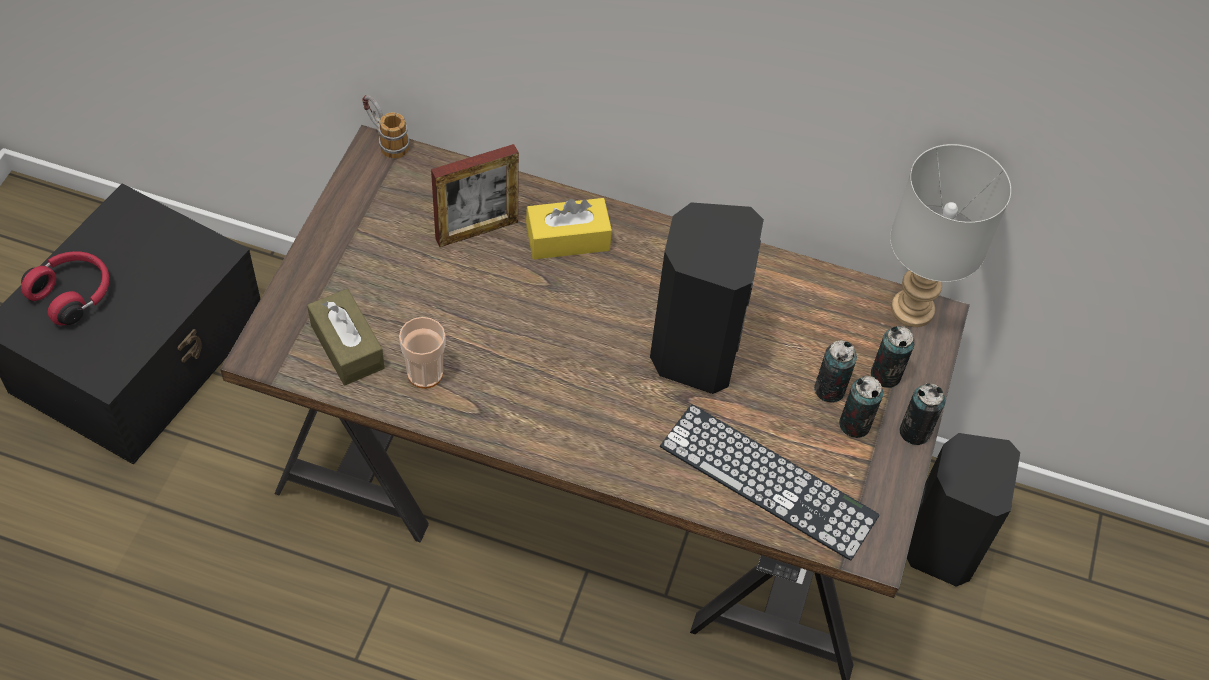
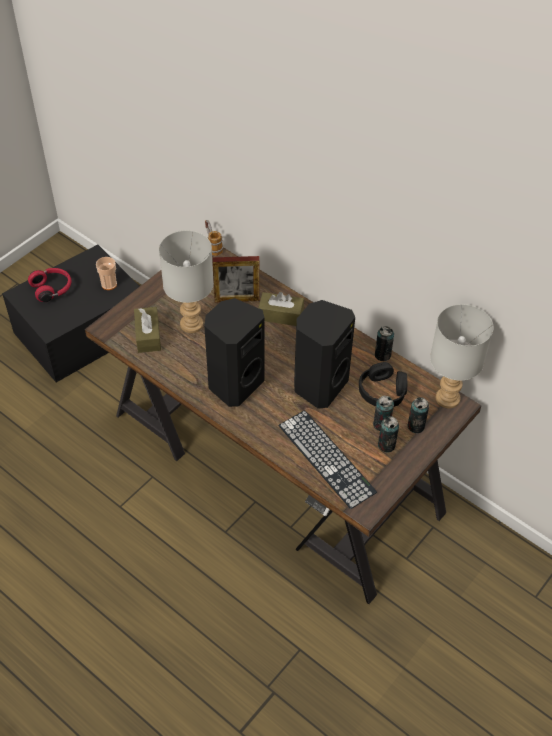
camera: 25 degrees right, 5 degrees down
(416, 303) = (191, 325): none -> grey table lamp
(425, 373) = (179, 358): cup -> cup (109, 284)
(568, 239) = (280, 315): yellow tissue box -> brown tissue box
(803, 328) = (382, 391): none -> black headphones
(914, 431) = (417, 458): can -> can (382, 355)
(939, 544) = (454, 550): black speaker -> black speaker (234, 384)

